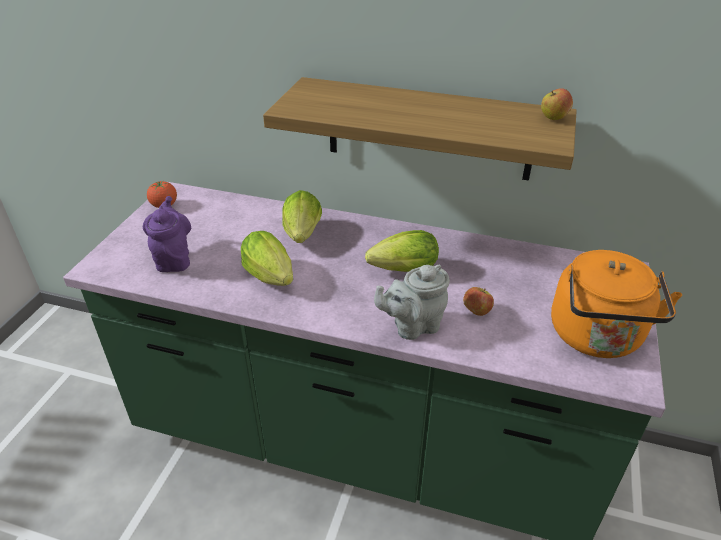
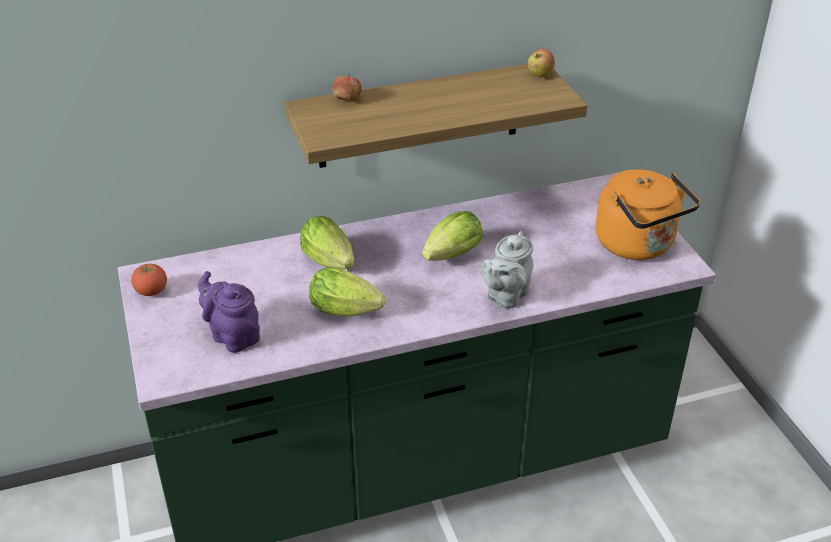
camera: 35 degrees left, 0 degrees up
(476, 311) = (540, 263): apple -> apple (347, 100)

